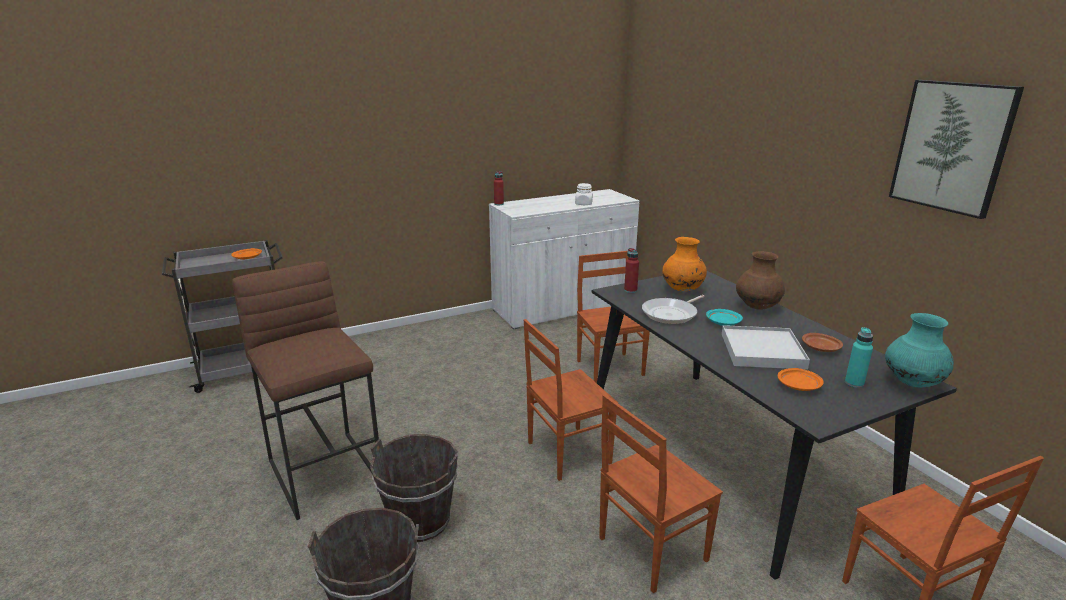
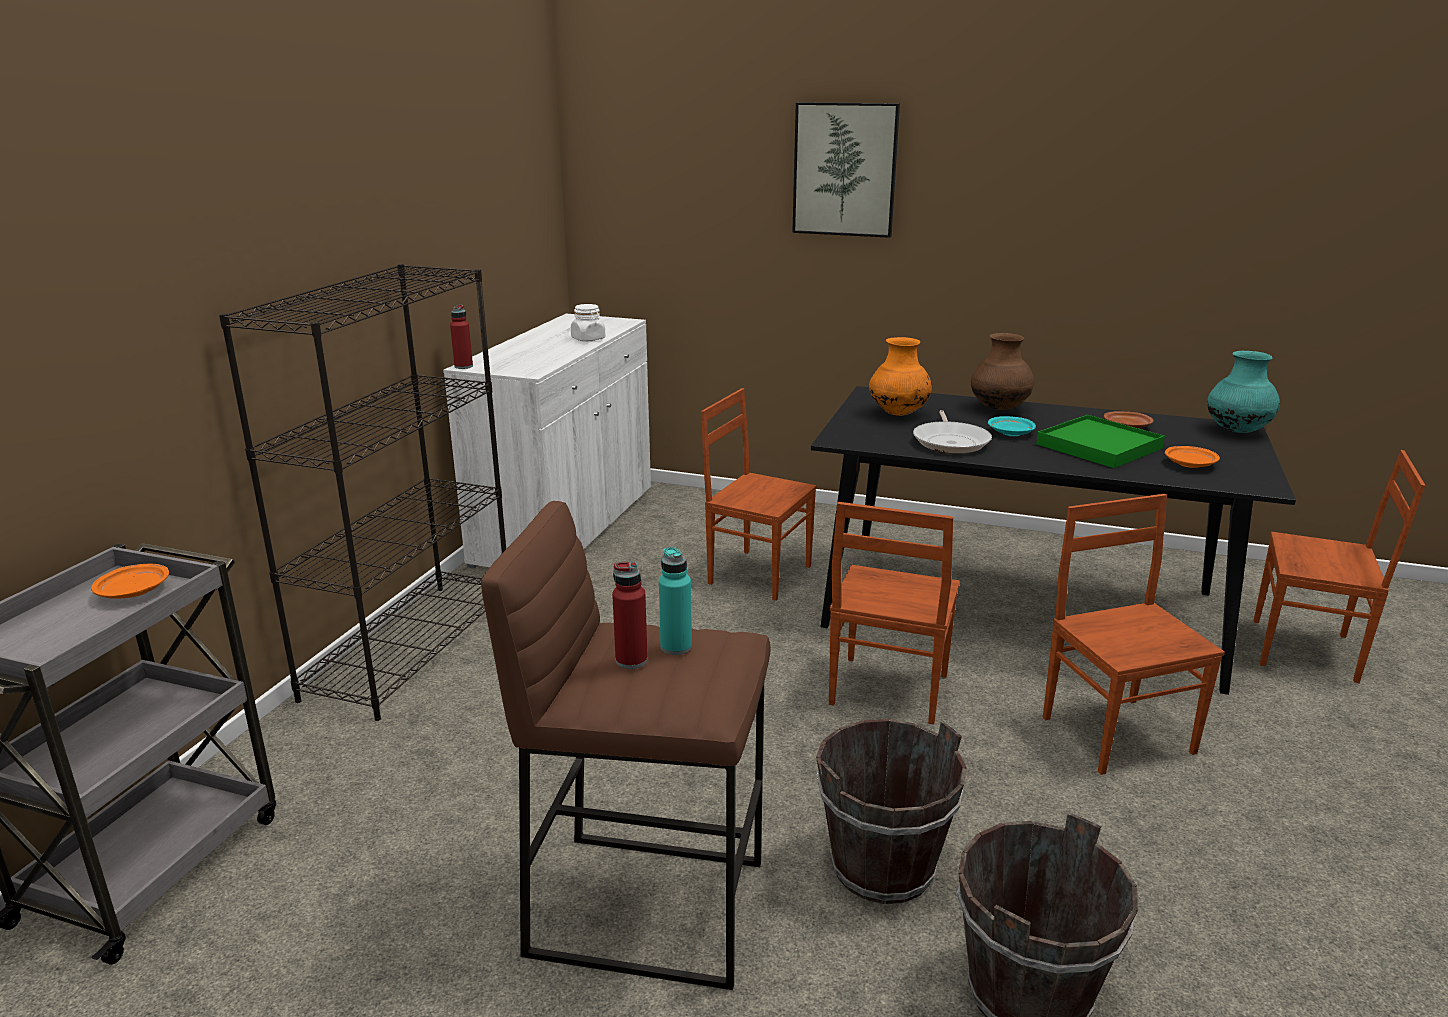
camera: 45 degrees left, 0 degrees up
(421, 333) = (412, 646): none -> black bookcase
(630, 290) = (853, 432): red bottle -> red bottle (631, 660)
(650, 549) = (1117, 733): brown chair -> brown chair turned 150 degrees clockwise
(762, 351) = (1099, 446): white tray -> green tray
(854, 383) = (1211, 446): turquoise bottle -> turquoise bottle (676, 647)
(952, 147) = (1153, 172): picture -> picture (845, 169)

